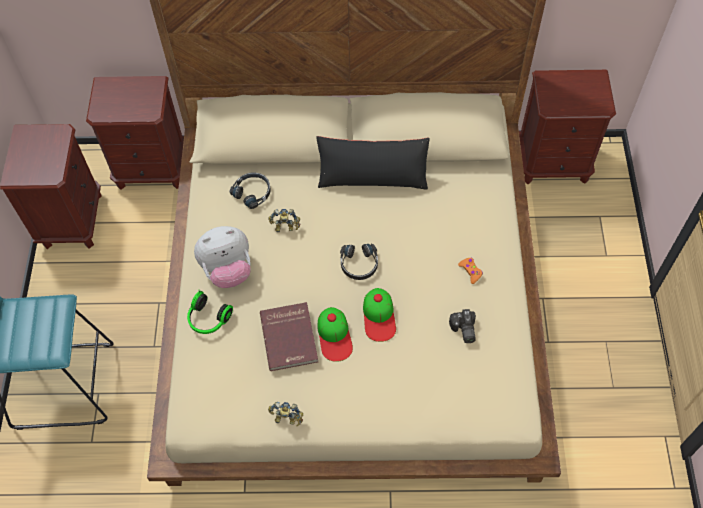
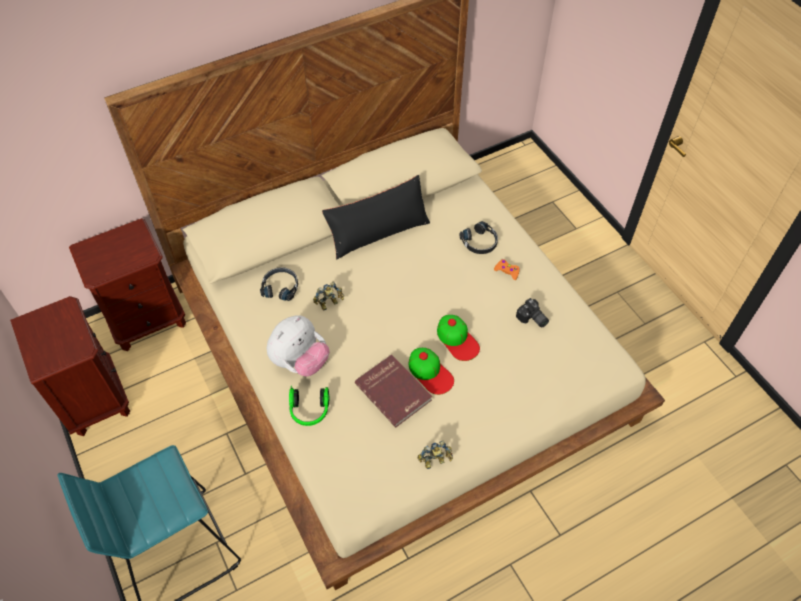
camera: 30 degrees left, 5 degrees down
(359, 264) = (413, 305): black headphones -> black headphones (480, 242)
(553, 163) = (493, 177): brown nightstand -> none

